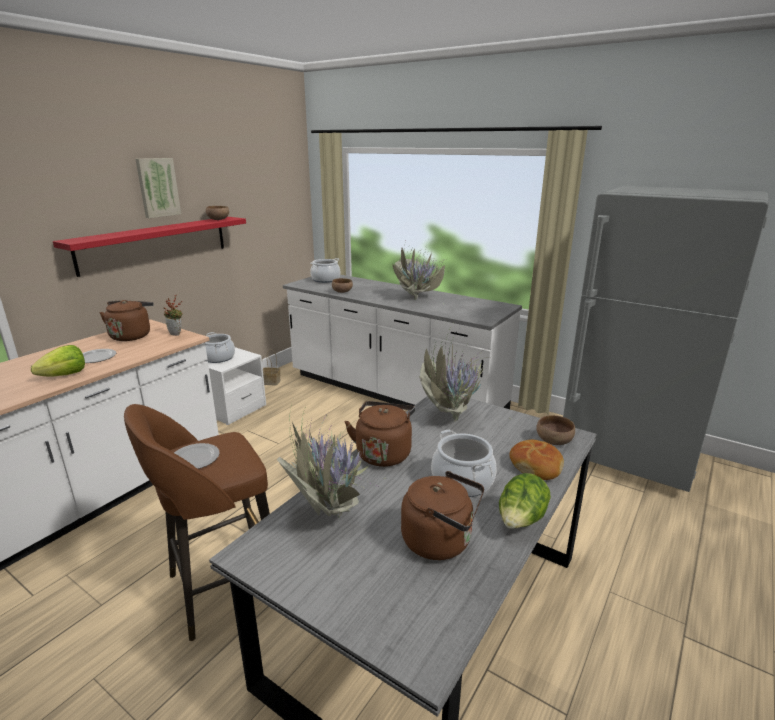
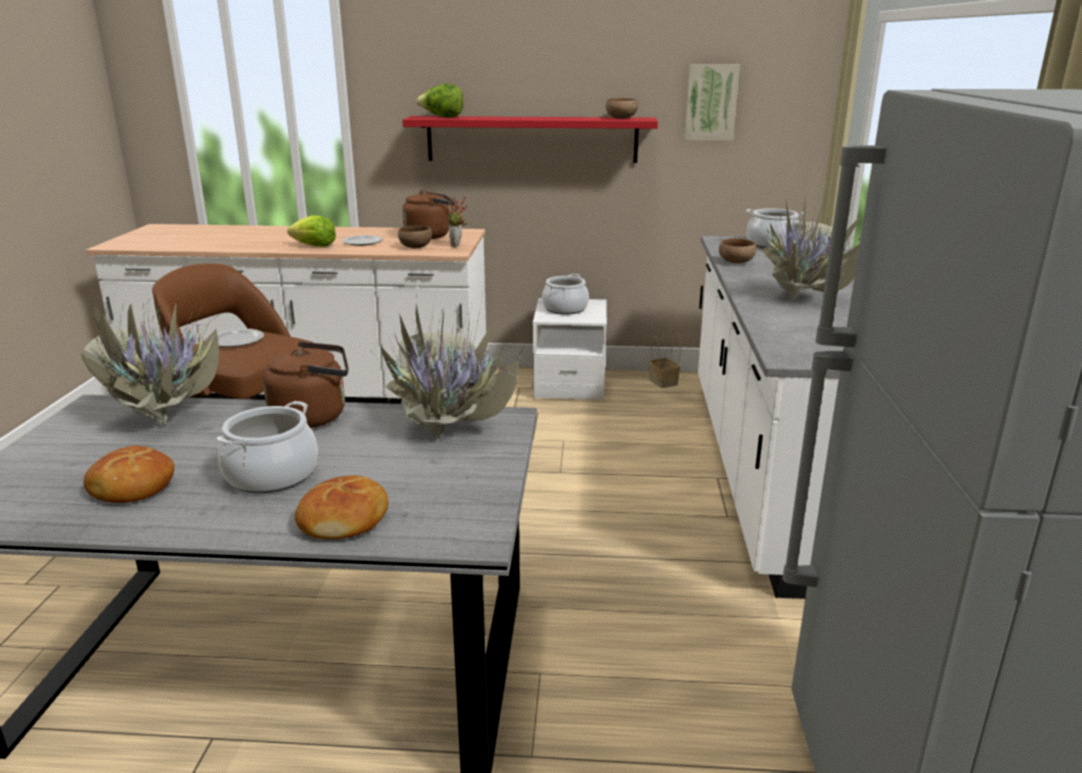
camera: 60 degrees right, 0 degrees up
(157, 187) = (548, 66): picture -> picture (710, 102)
(441, 541) = (132, 487): brown kettle -> bread
(521, 521) = (189, 530): lettuce -> lettuce (442, 117)
(553, 441) = (439, 523): brown bowl -> brown bowl (415, 247)

